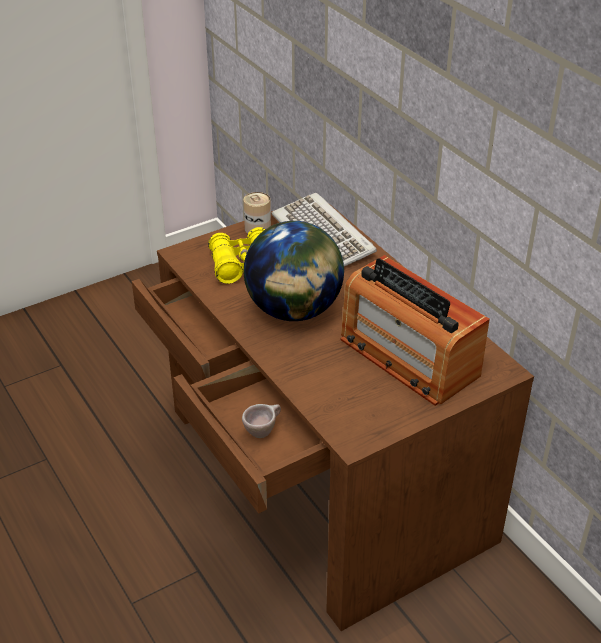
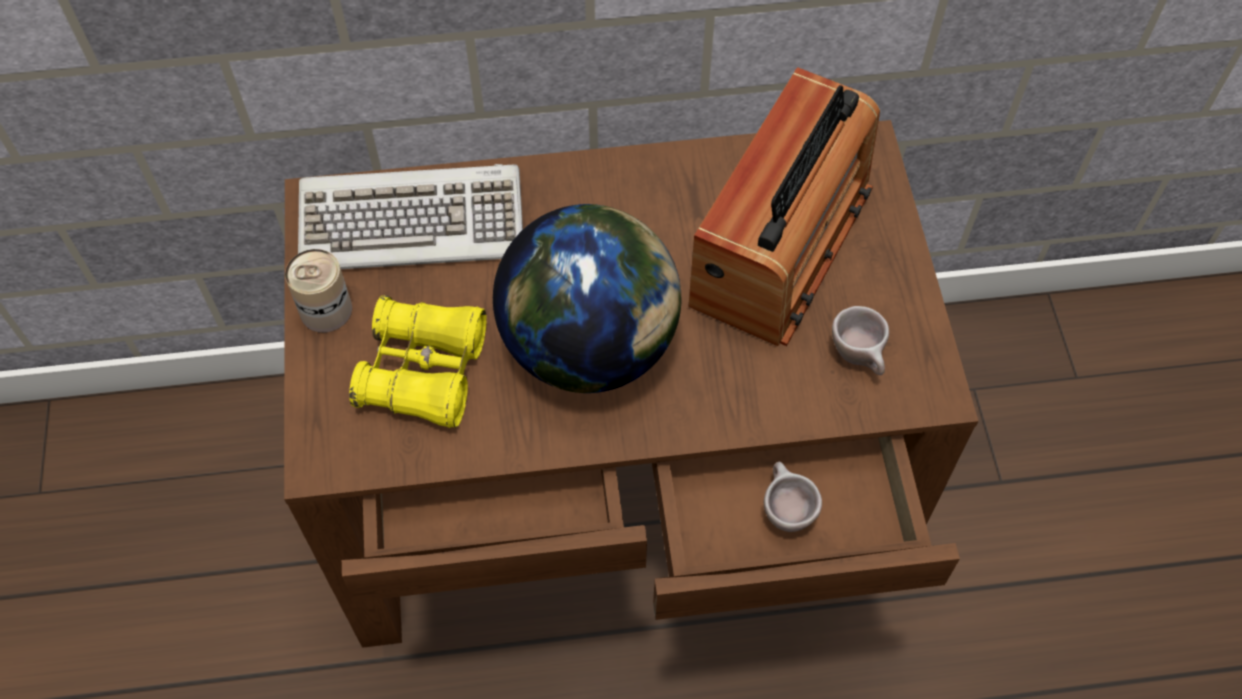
camera: 65 degrees left, 20 degrees up
(355, 406) = (860, 358): none -> beige cup
(408, 357) = (781, 244): radio -> radio turned 45 degrees counterclockwise

